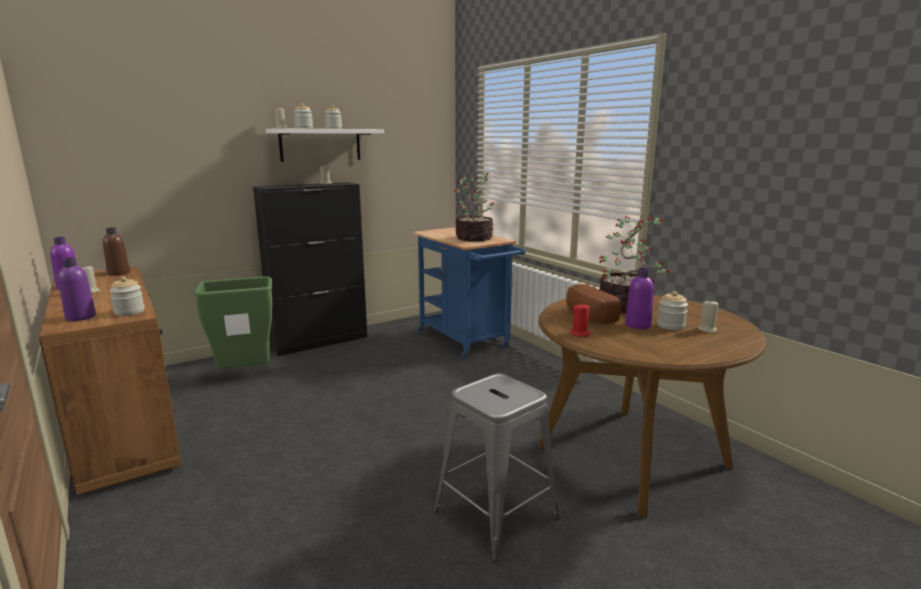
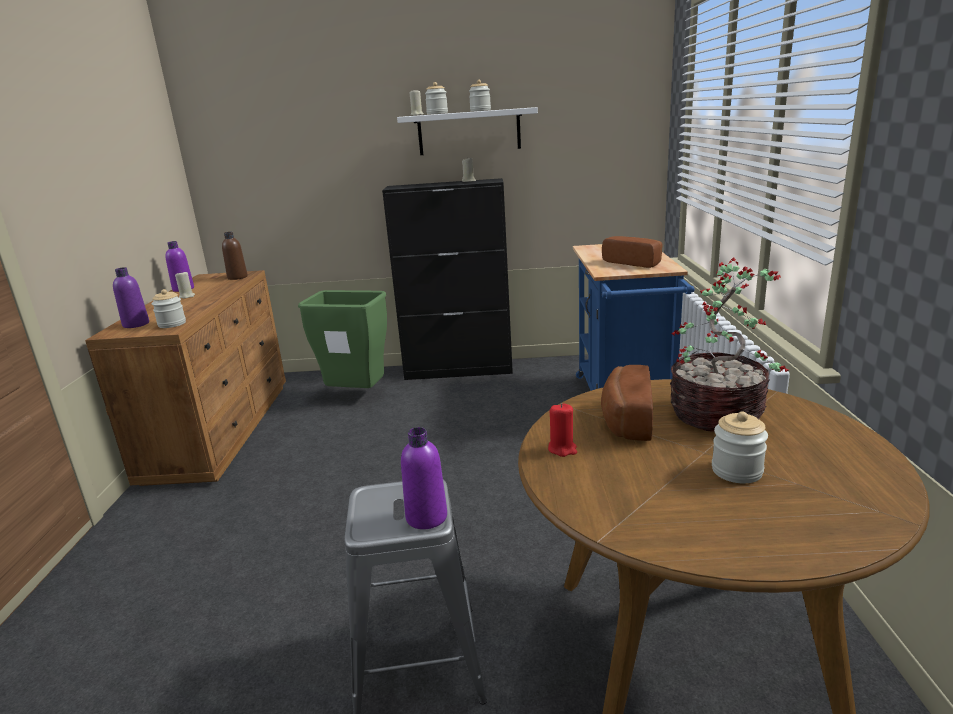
camera: 35 degrees right, 5 degrees up
(475, 238) = (634, 262): potted plant -> bread
(637, 325) = (679, 455): purple bottle -> purple bottle (426, 517)
(707, 329) = (798, 496): beige candle -> none

